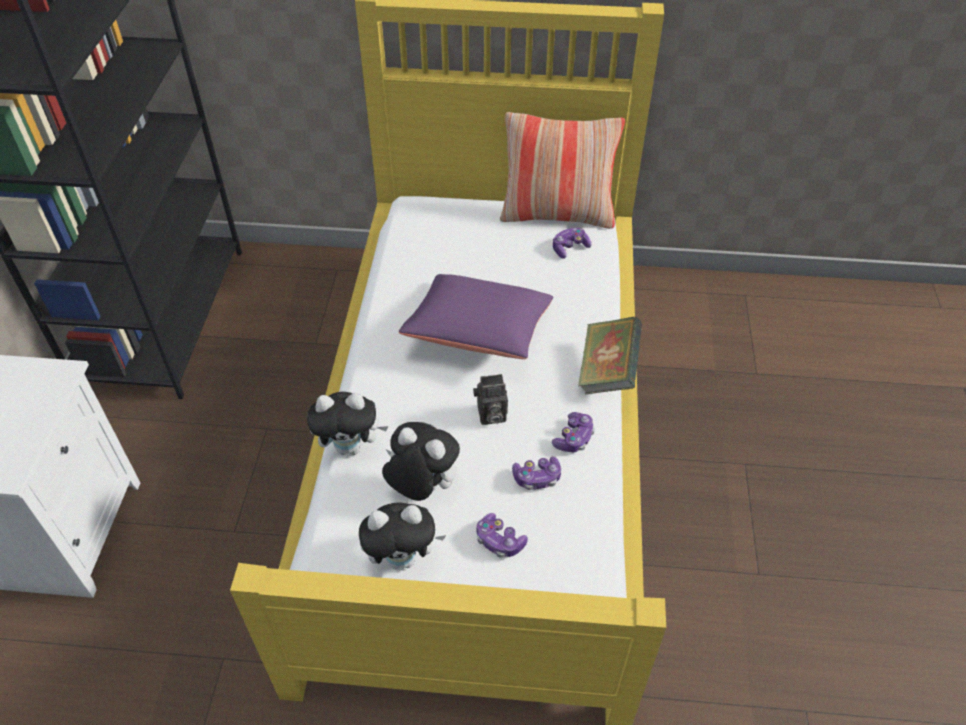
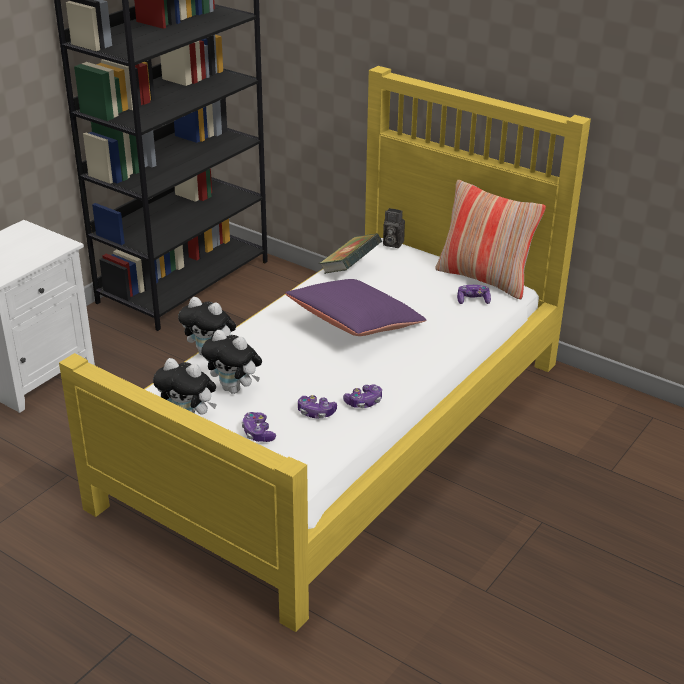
camera: 30 degrees right, 15 degrees down
(421, 487) = (234, 389): plush toy -> plush toy turned 150 degrees clockwise
(490, 415) = (317, 370): camera -> camera (391, 243)
(607, 372) = (427, 377): book -> book (350, 269)

